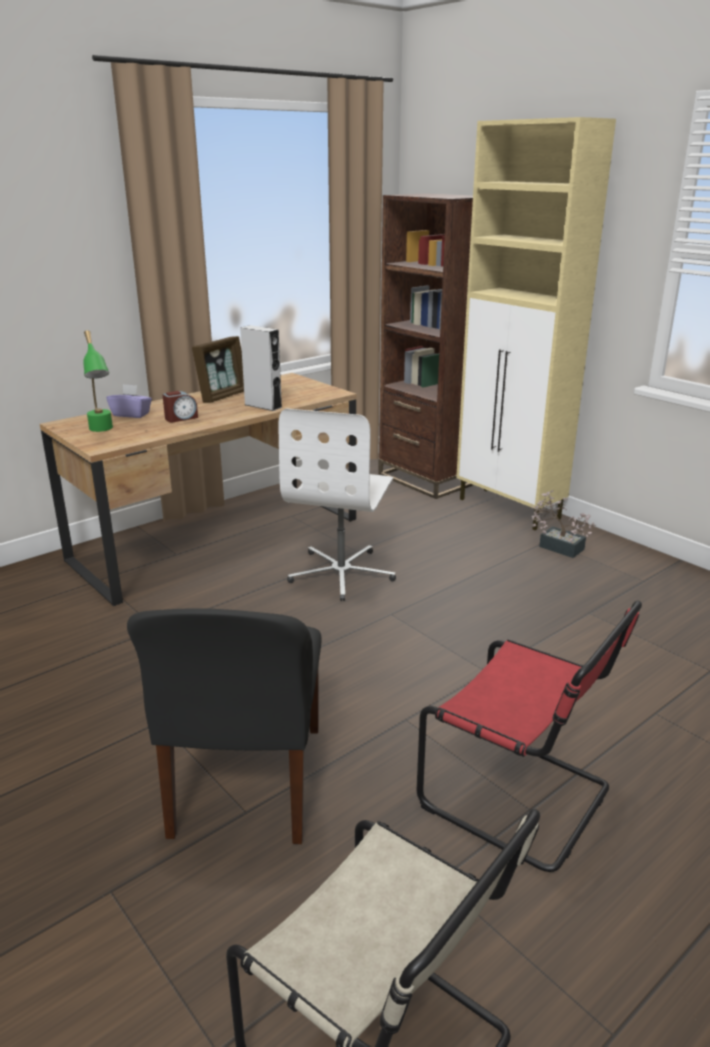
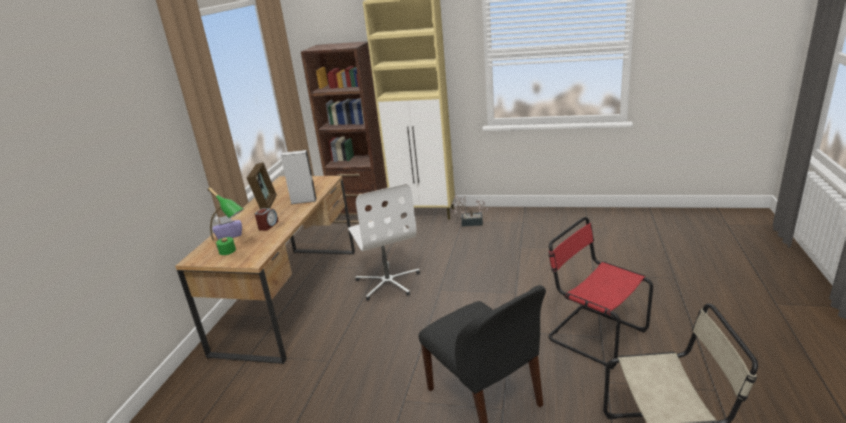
camera: 35 degrees left, 0 degrees up
(521, 799) = (593, 334): red chair -> red chair turned 135 degrees counterclockwise

